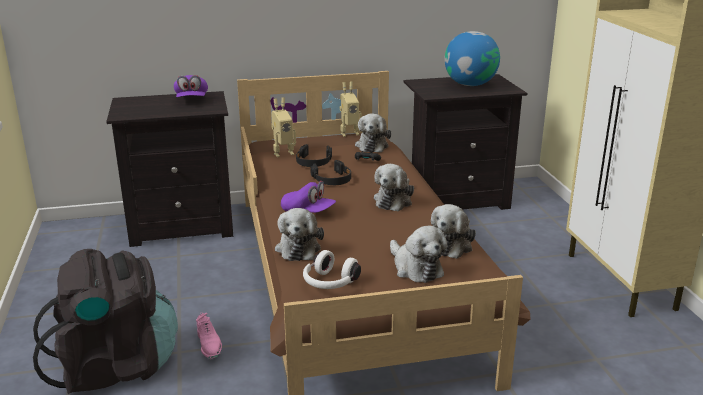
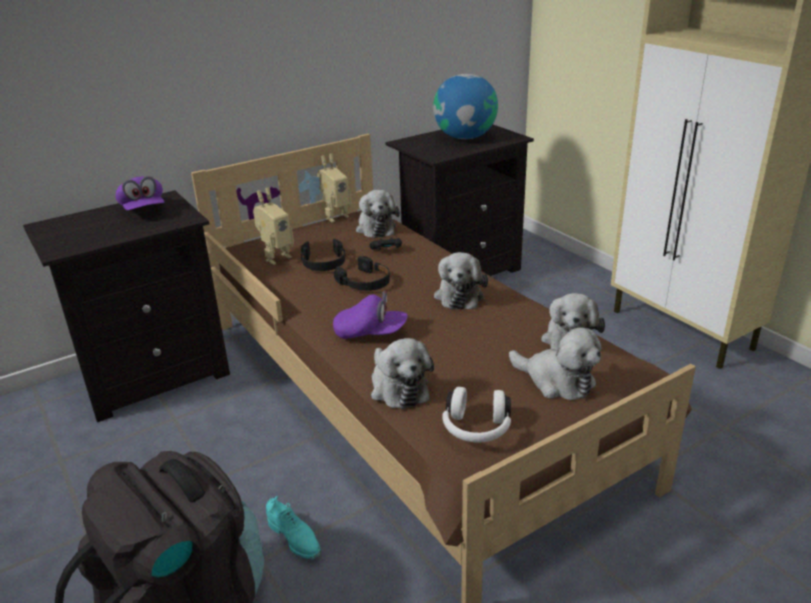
camera: 20 degrees left, 5 degrees up
(209, 345) = (295, 538): pink shoe -> turquoise shoe

